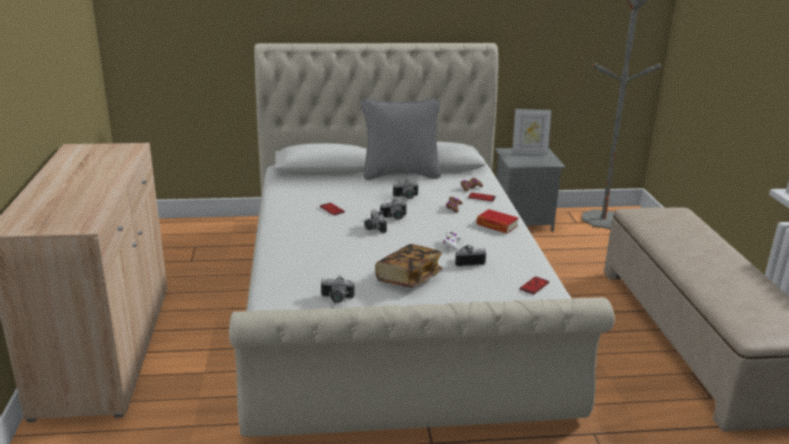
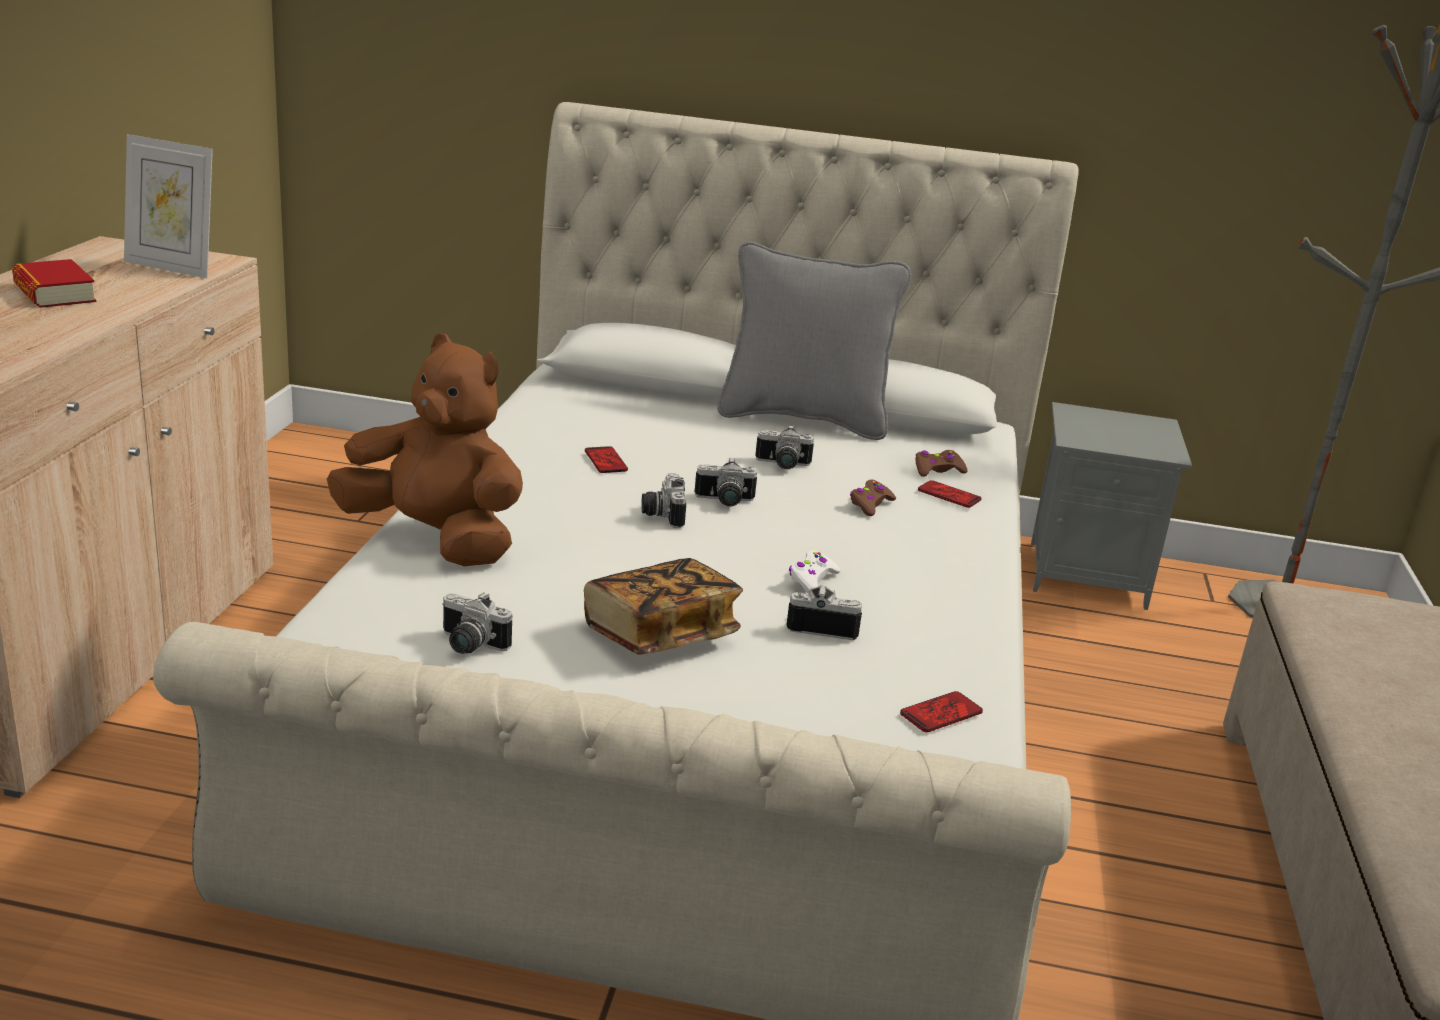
camera: 15 degrees right, 0 degrees up
(286, 258) = (435, 539): none -> brown plush toy
(496, 225) = (943, 560): book -> book (55, 293)
(529, 152) = (1125, 423): picture frame -> picture frame (172, 267)

